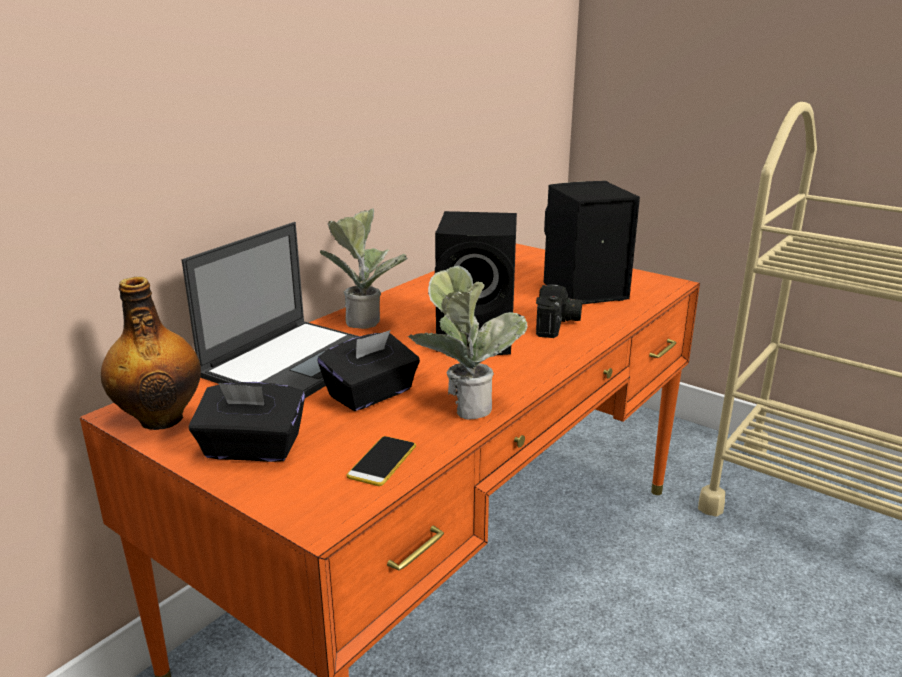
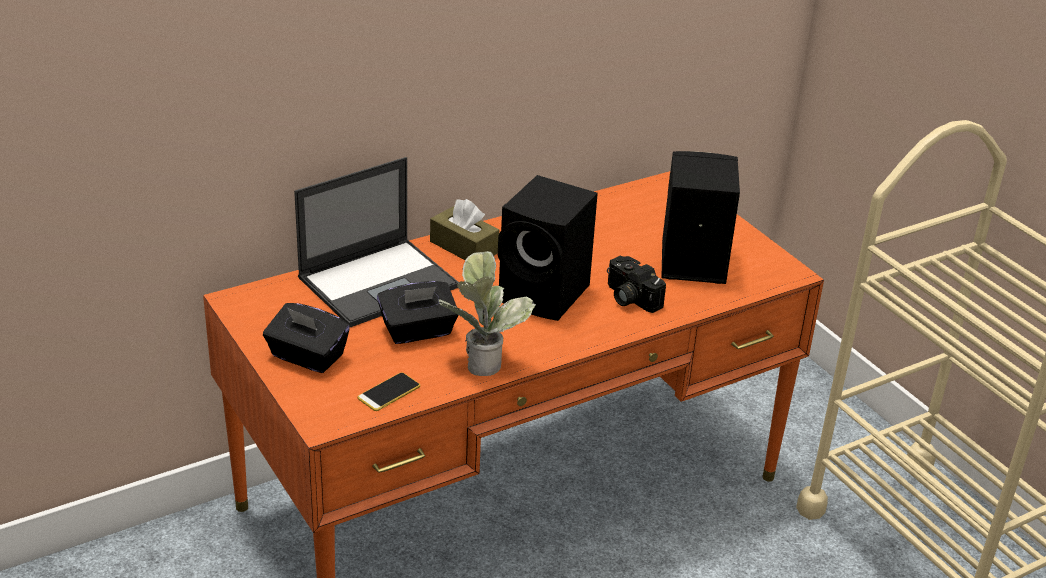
camera: 20 degrees right, 10 degrees up
(161, 418) = (257, 312): bottle -> none
(365, 319) = (464, 247): potted plant -> brown tissue box
(558, 324) = (629, 298): camera -> camera turned 105 degrees clockwise

